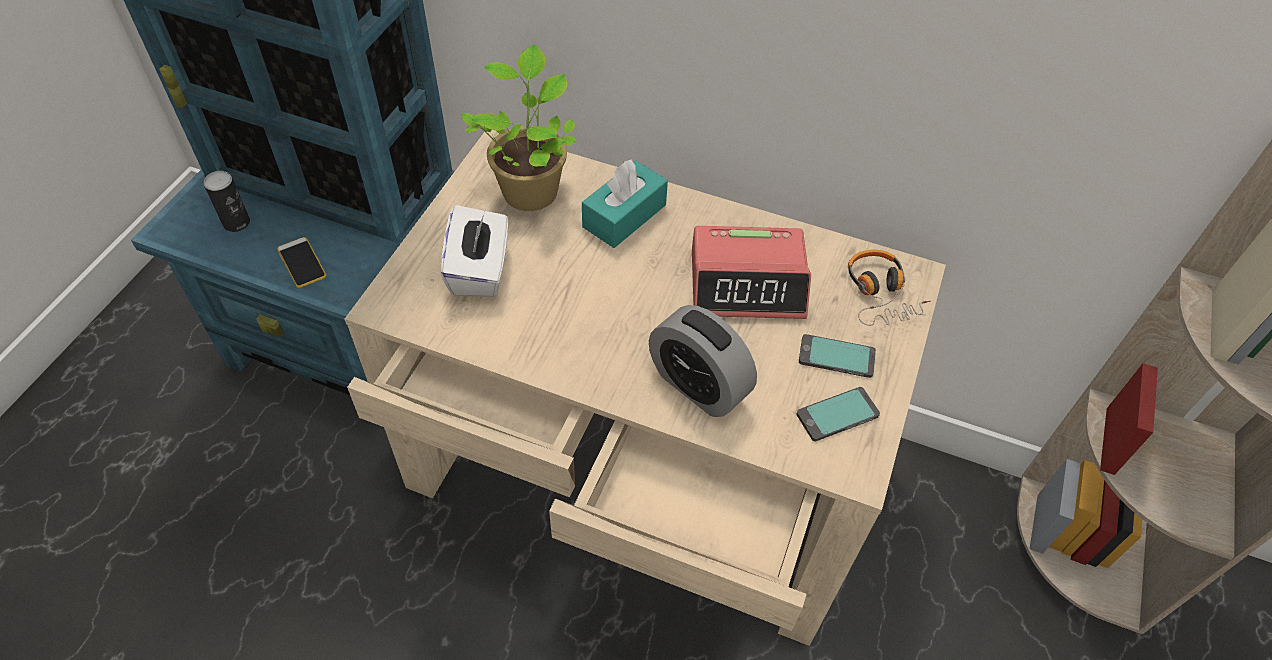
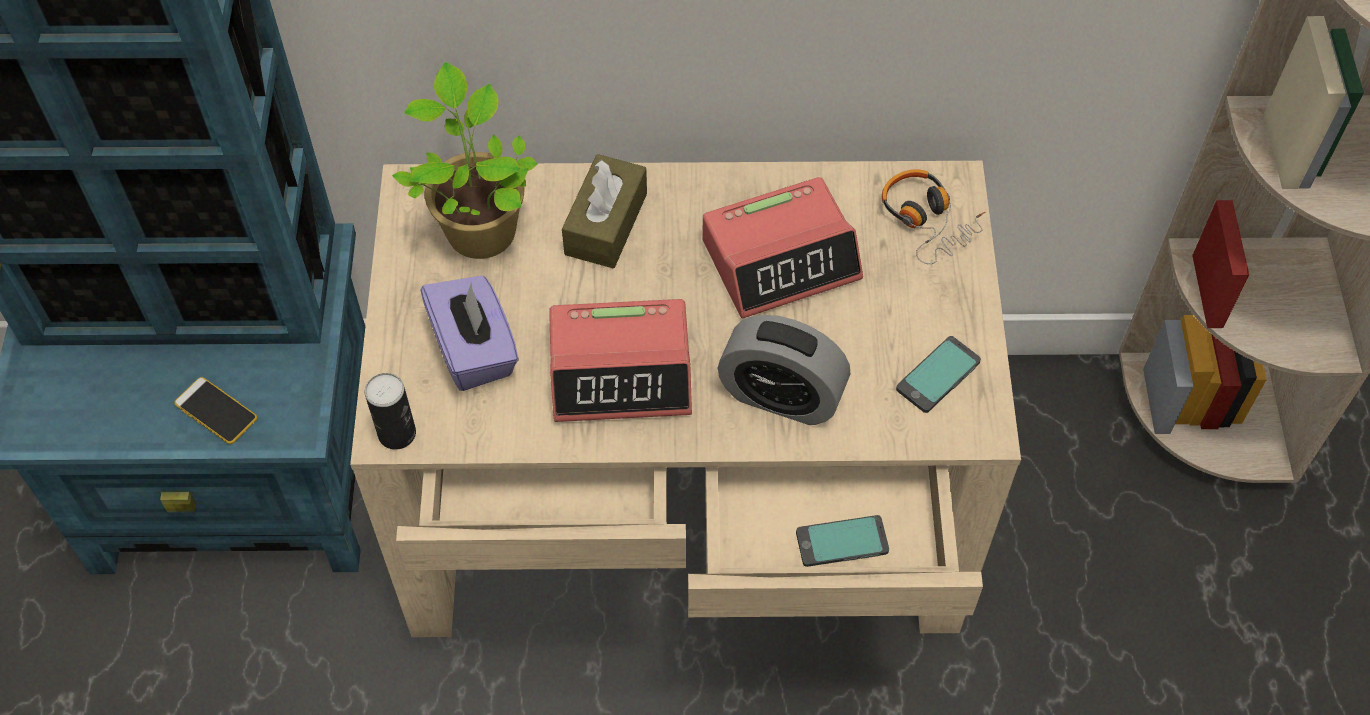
camera: 20 degrees left, 5 degrees up
(236, 223) = (100, 389): can -> can (397, 433)
(480, 270) = (475, 350): white tissue box -> purple tissue box
(581, 323) = (622, 372): none -> alarm clock
(624, 216) = (606, 224): turquoise tissue box -> brown tissue box
(836, 357) = (911, 311): phone -> phone (842, 542)

